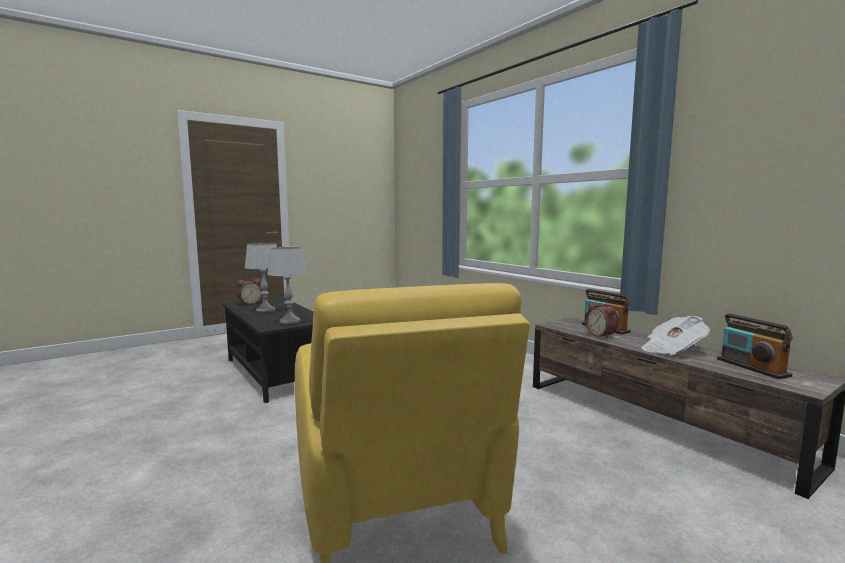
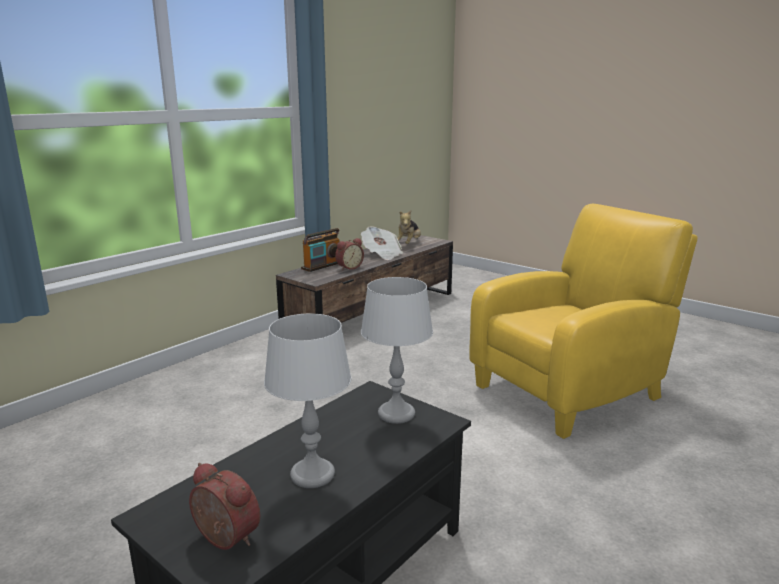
camera: 105 degrees left, 10 degrees up
(752, 367) = (408, 244): radio -> plush toy

